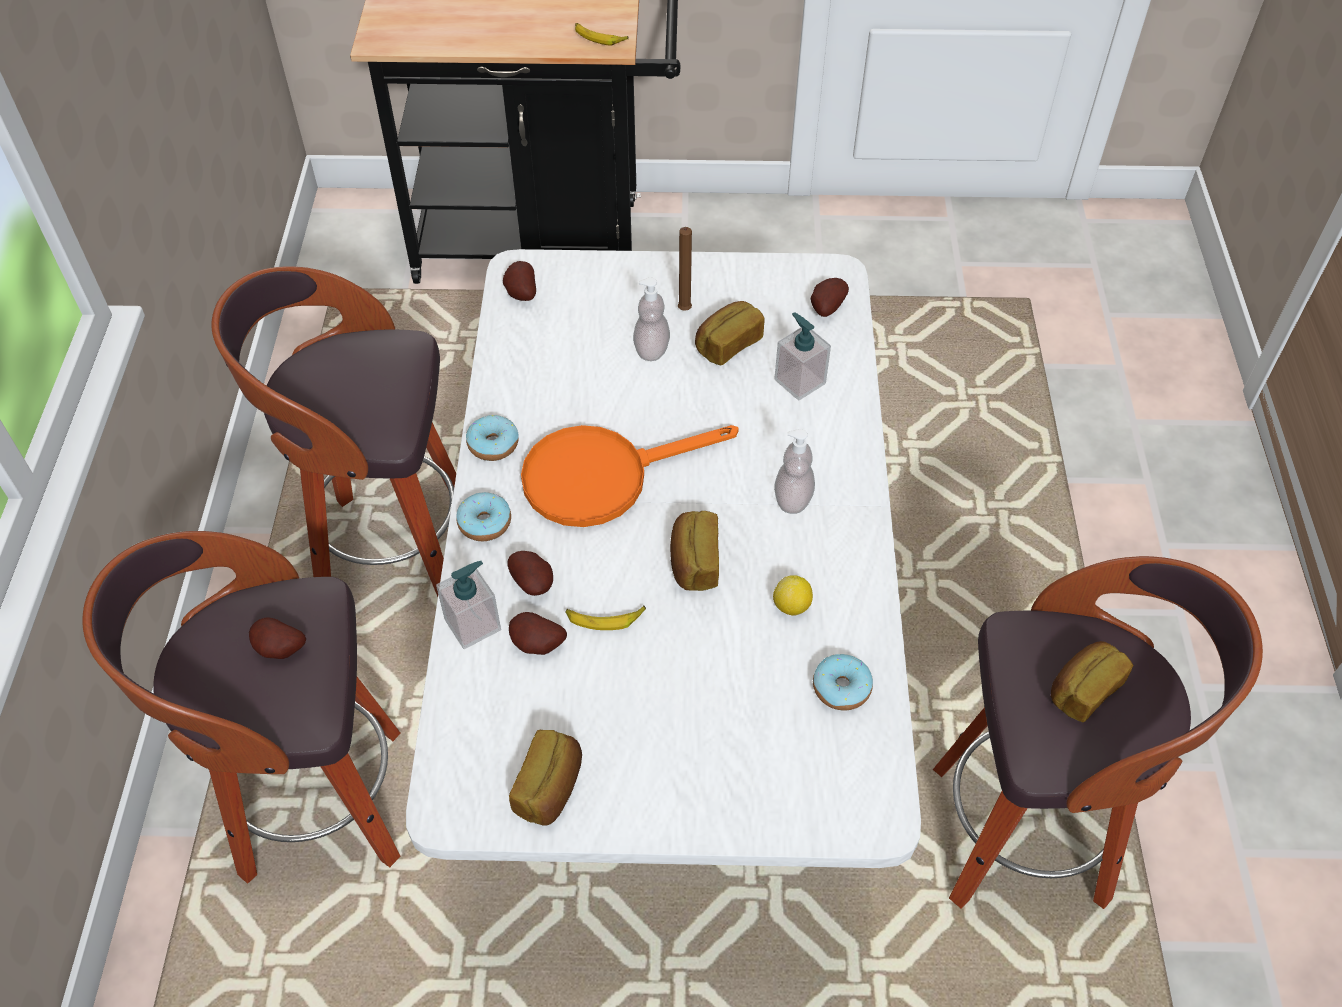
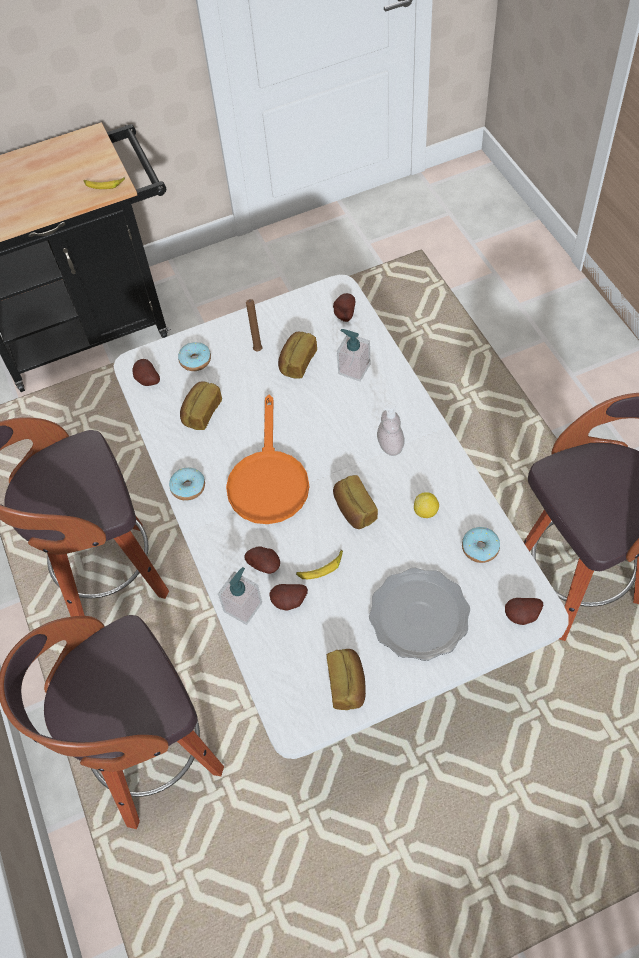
camera: 20 degrees left, 5 degrees up
(279, 650) = (123, 677): potato -> potato (522, 617)
(484, 523) = (212, 540): donut -> donut (195, 361)
(602, 476) = (268, 479): orange frying pan -> orange frying pan turned 45 degrees counterclockwise
(651, 349) = (252, 384): soap dispenser -> none
(702, 742) = (419, 616): none -> plate
(1083, 689) = (605, 488): bread -> bread (201, 412)

